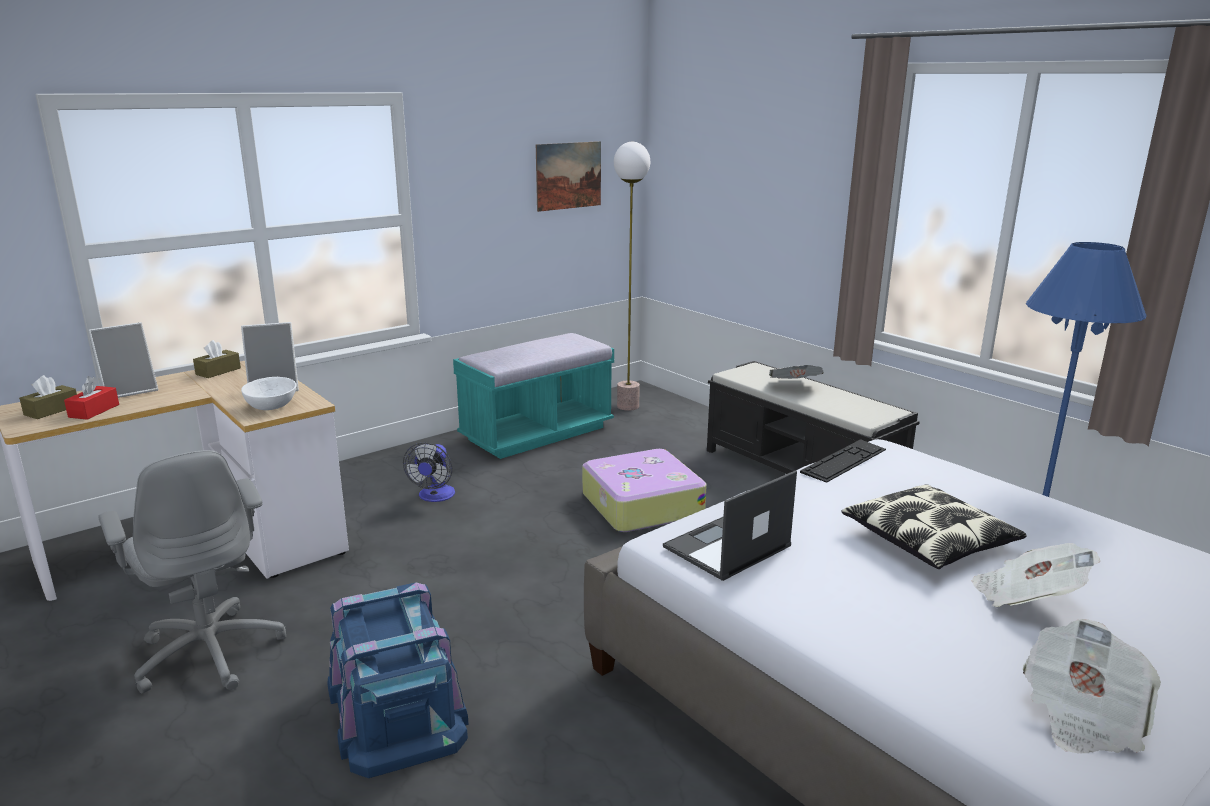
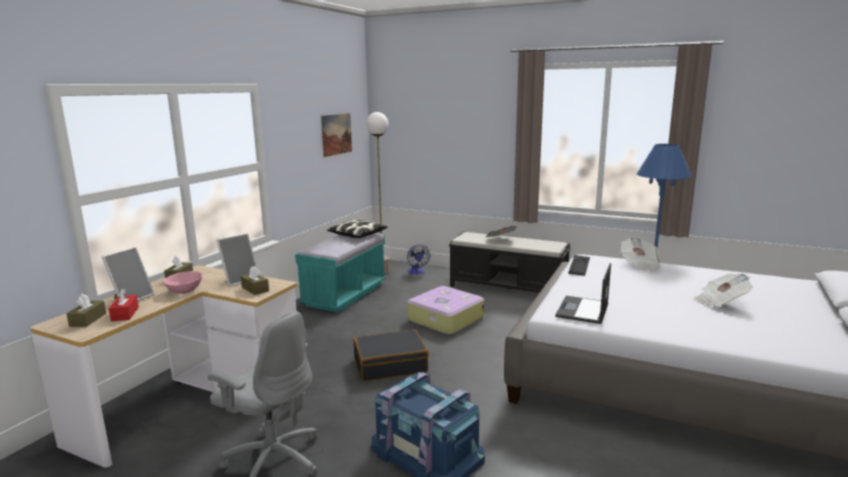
camera: 25 degrees left, 5 degrees down
(195, 392) = (185, 291): none -> pink bowl
(271, 406) = (255, 289): white bowl -> brown tissue box
(435, 497) = (320, 340): fan -> fan (417, 272)
(487, 558) = (390, 365): none -> black suitcase
(929, 540) = (657, 289): pillow -> pillow (357, 235)
(1082, 715) = (791, 337): newspaper -> newspaper (639, 264)

